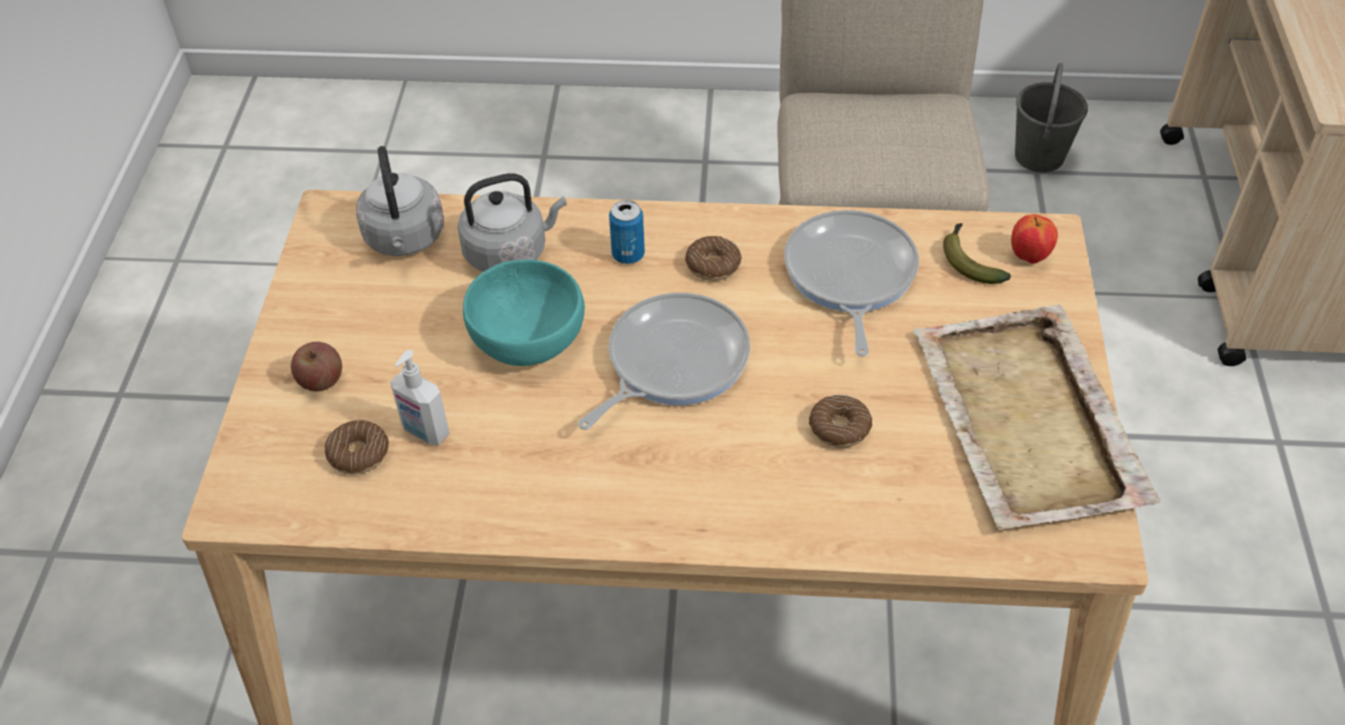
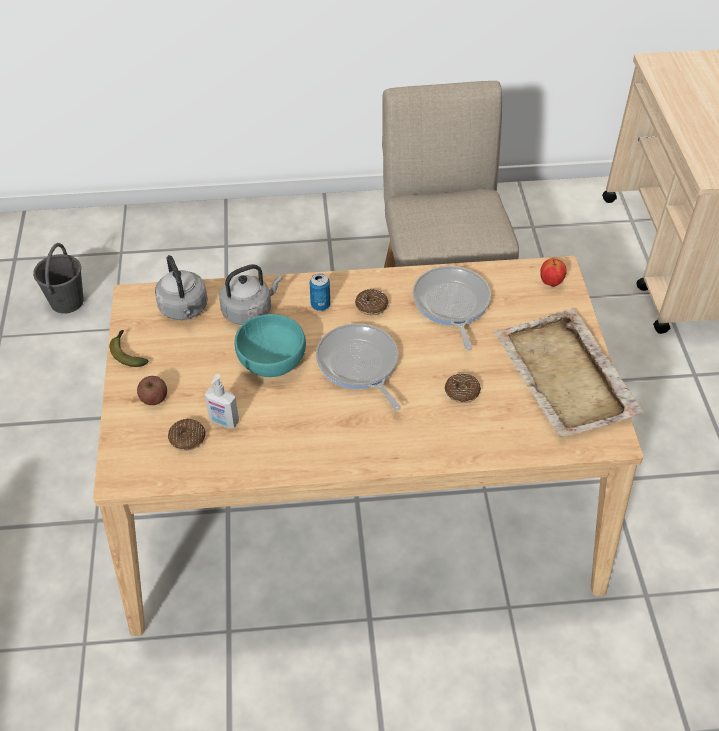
camera: 10 degrees left, 0 degrees up
(671, 362) = (359, 365): frying pan -> frying pan turned 60 degrees counterclockwise
(969, 260) = (517, 288): banana -> banana (127, 353)
(1039, 156) = (532, 217): grey bucket -> grey bucket (67, 301)

